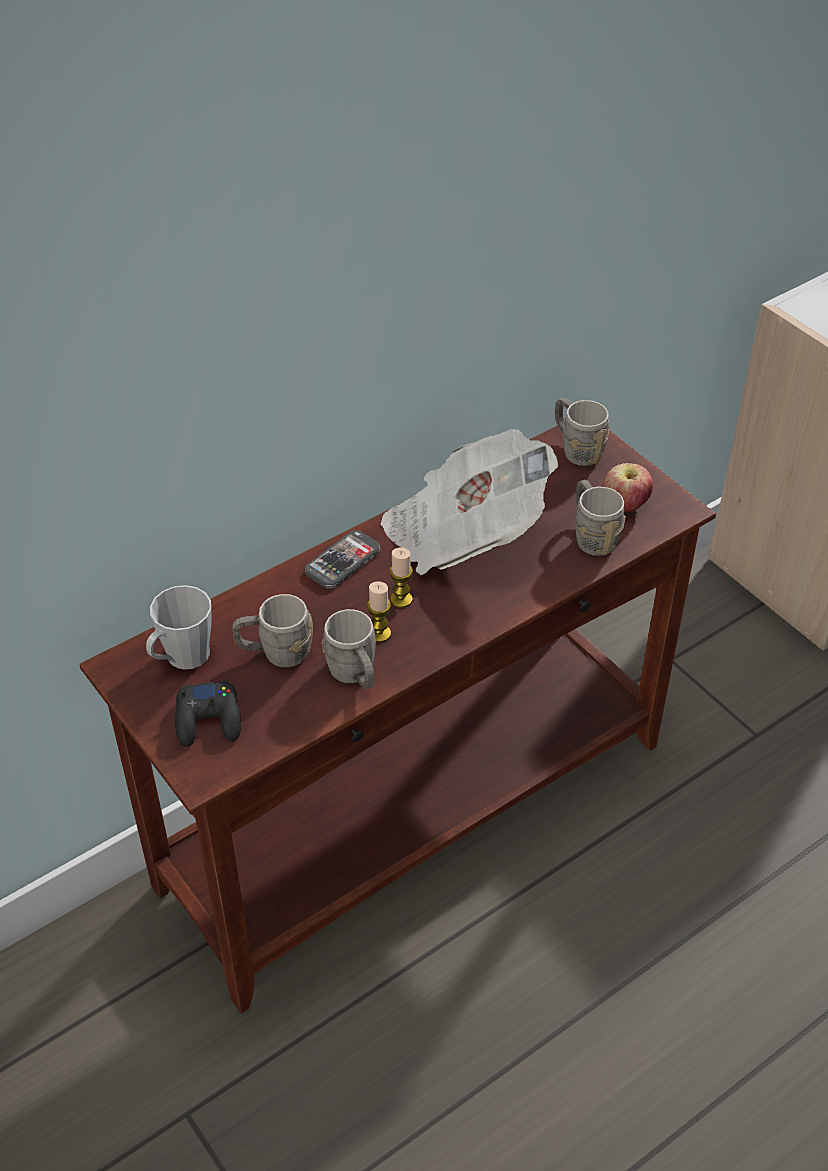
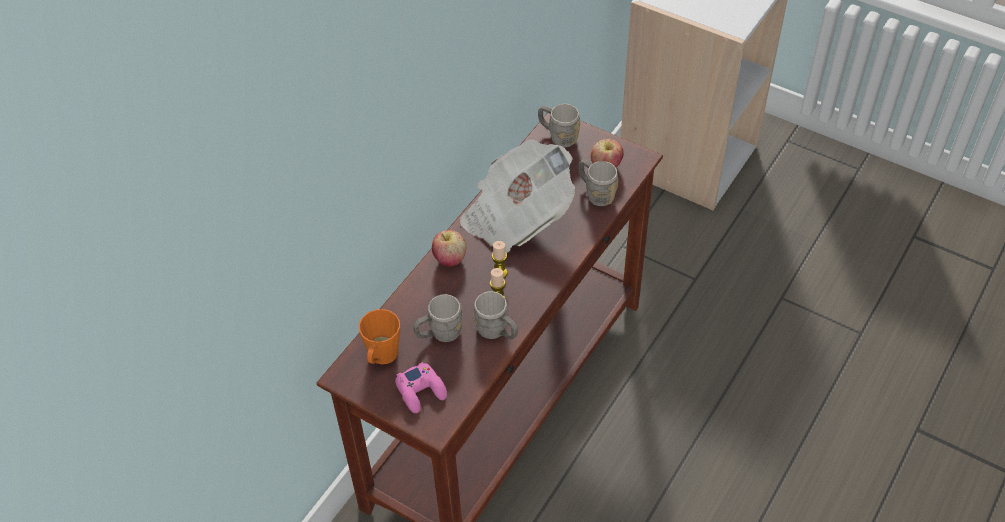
camera: 20 degrees left, 5 degrees up
(182, 658) = (381, 357): grey mug -> orange mug
(209, 720) = (421, 391): black game controller -> pink game controller
(343, 561) = (450, 259): phone -> apple

